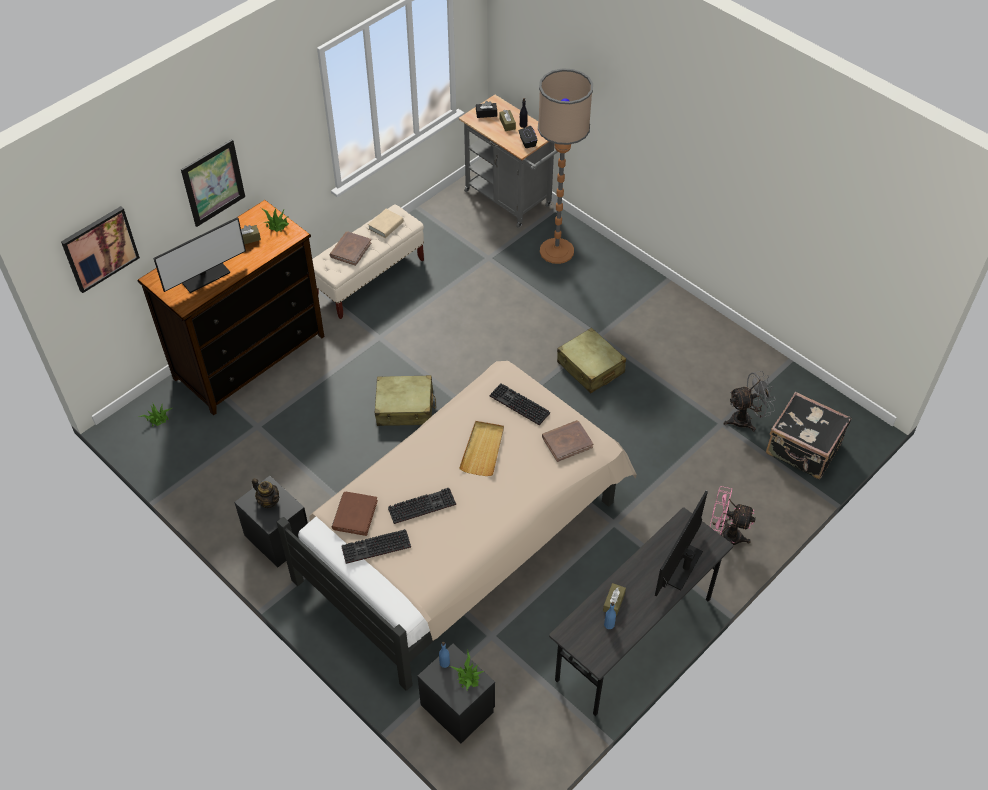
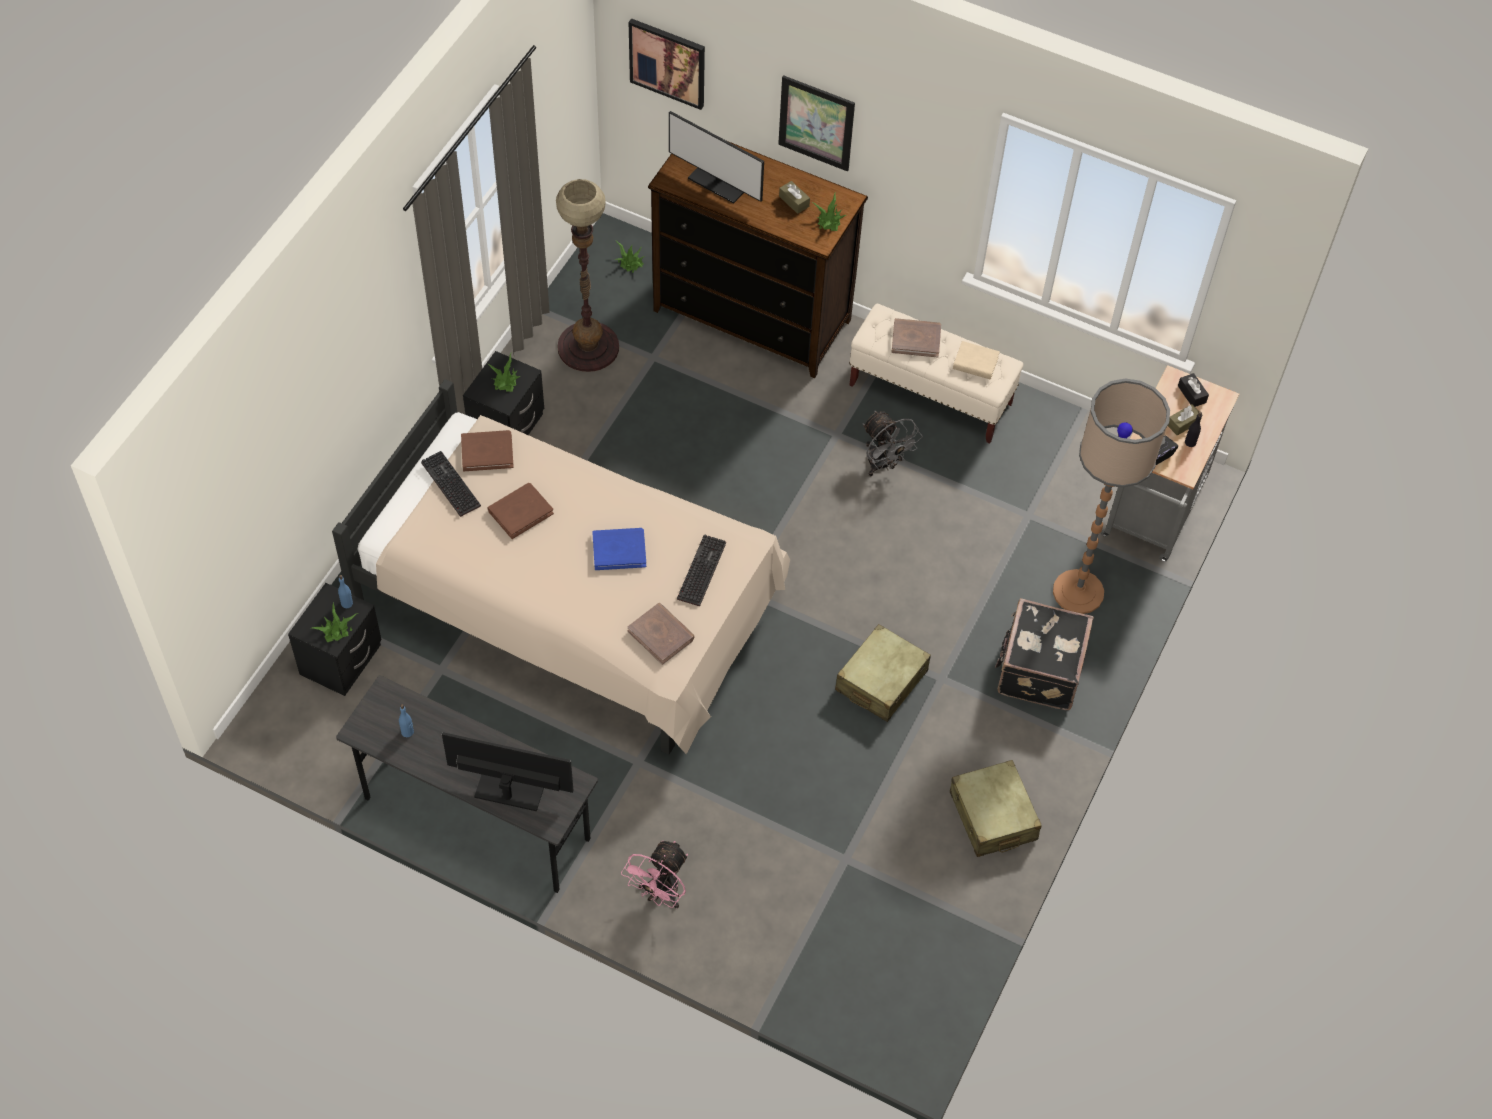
camera: 70 degrees right, 5 degrees up
(226, 465) = (588, 347): none -> floor lamp
(268, 501) = (506, 381): teapot -> potted plant
(405, 407) = (735, 494): beige suitcase -> beige suitcase (993, 816)
(422, 505) = (520, 512): keyboard -> brown book
(483, 450) = (619, 550): beige tray -> blue book
(614, 602) = (439, 730): brown tissue box -> none
(724, 535) = (660, 894): pink fan -> pink fan turned 150 degrees counterclockwise
(746, 419) = (864, 888): grey fan -> grey fan (884, 465)
(802, 450) = (836, 970): black suitcase -> black suitcase (1038, 670)

